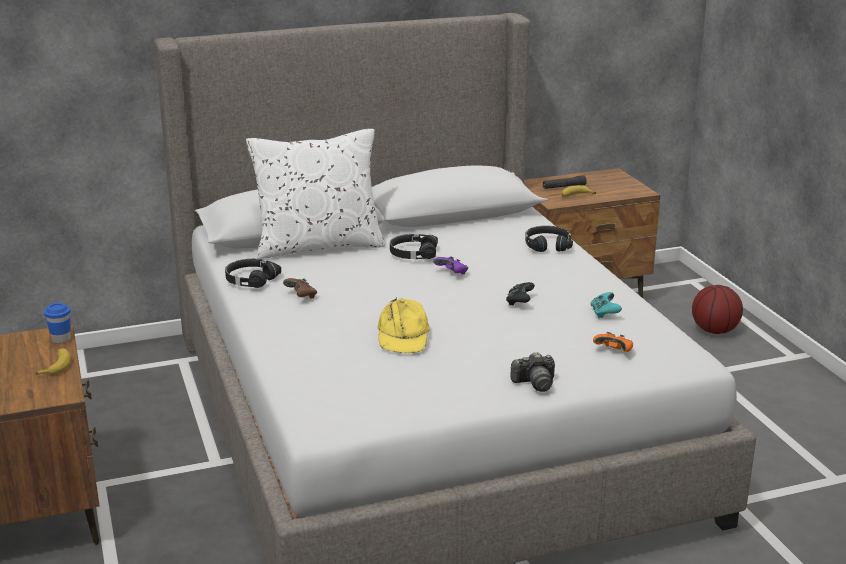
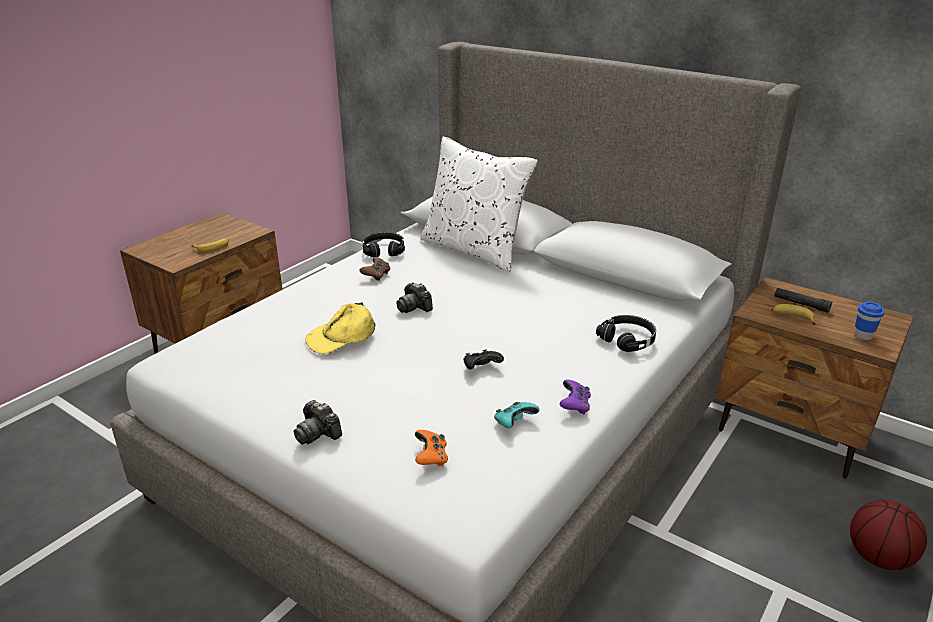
camera: 55 degrees right, 5 degrees up
(61, 340) = (249, 235): blue cup -> blue cup (863, 336)
(389, 297) = (414, 307): none -> camera
(413, 254) = (513, 288): black headphones -> none
(452, 273) = (498, 317): purple game controller -> purple game controller (574, 406)

